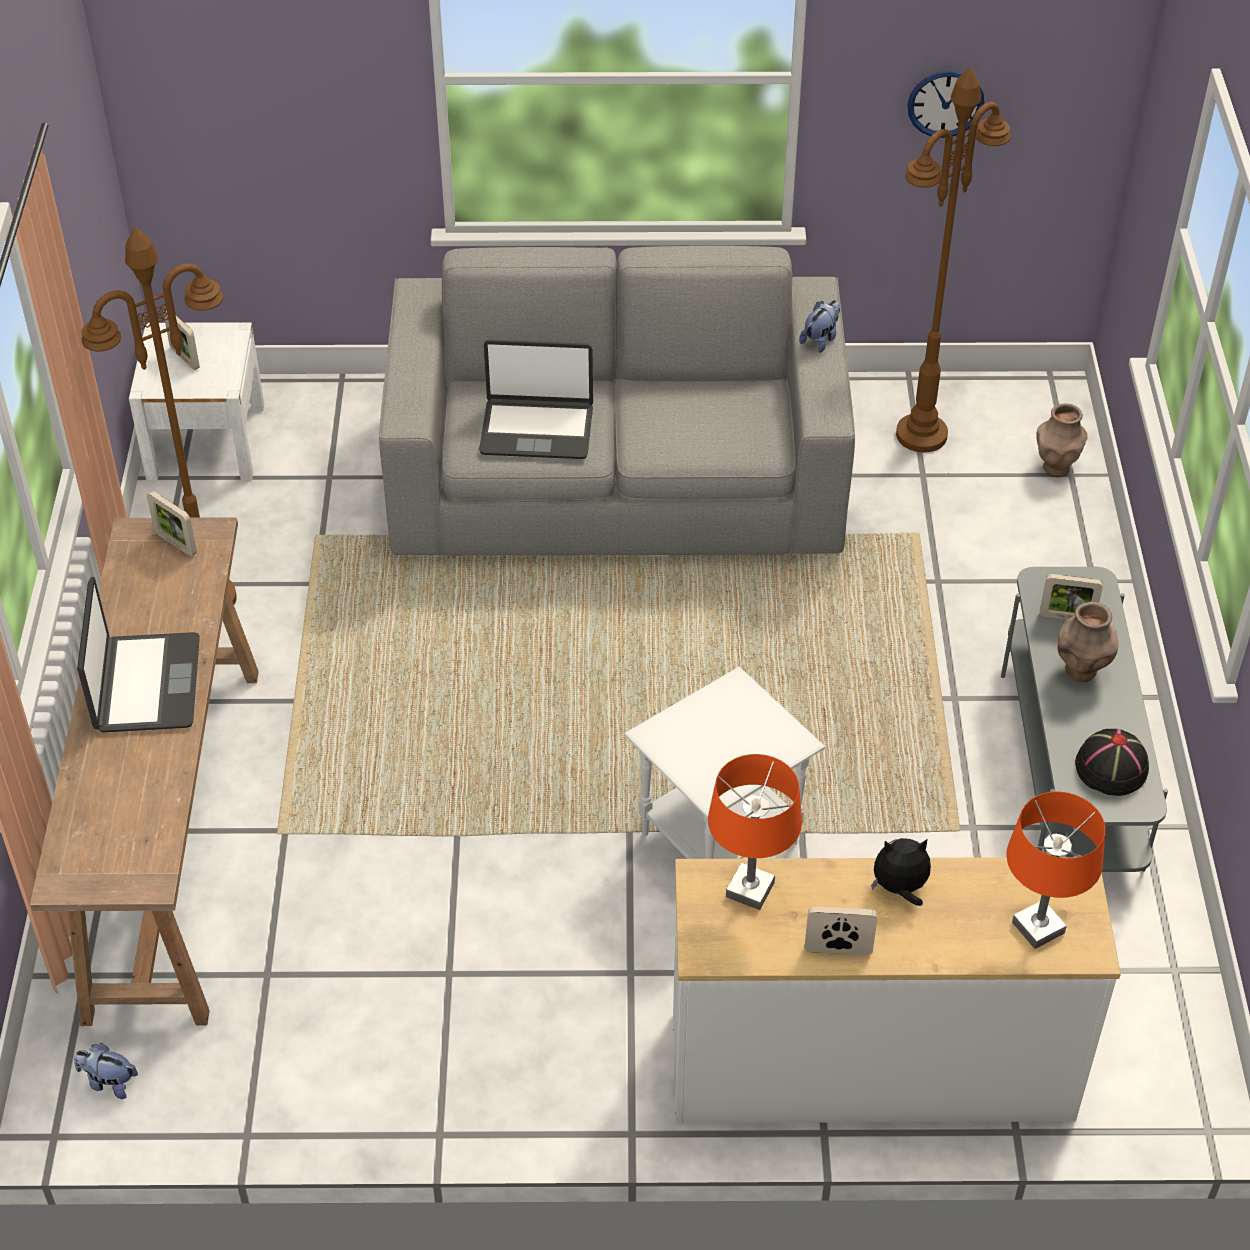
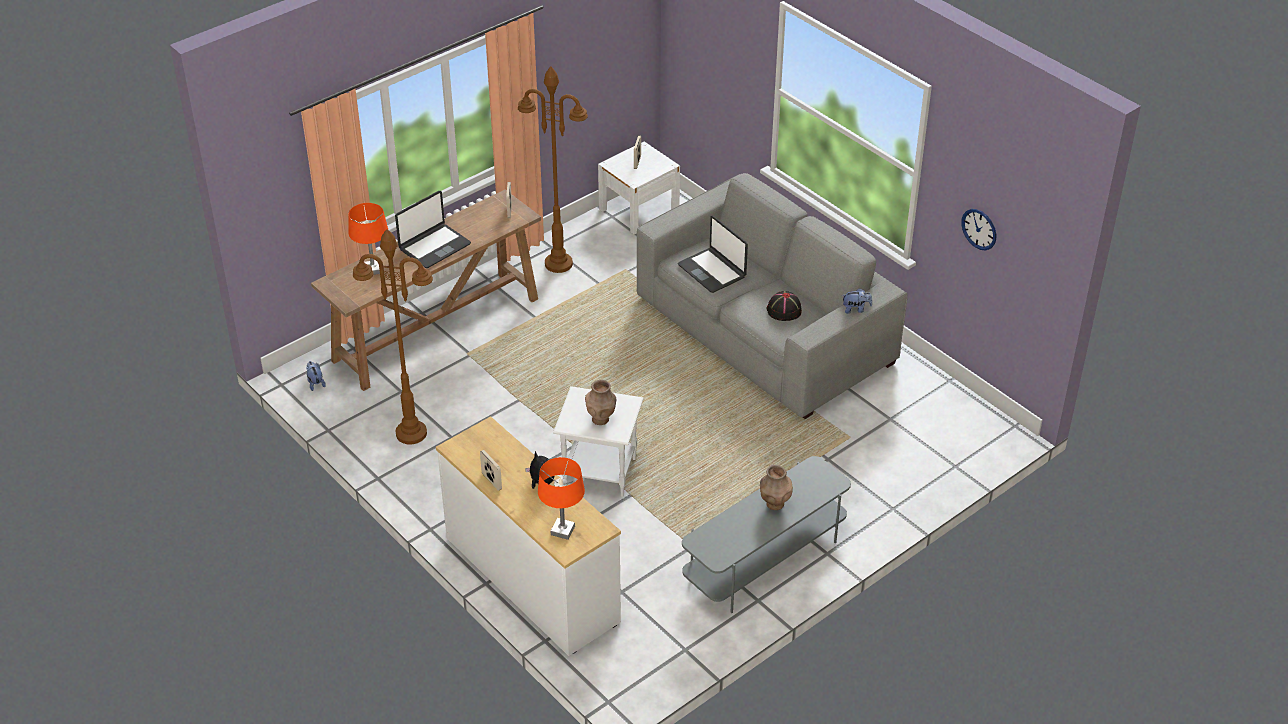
camera: 50 degrees right, 5 degrees down
(750, 890) = (496, 443): orange table lamp -> orange table lamp (373, 269)
(921, 434) = (917, 405): brown floor lamp -> brown floor lamp (412, 433)
(1056, 467) = (953, 459): brown vase -> brown vase (601, 419)
(1067, 617) = (803, 484): picture frame -> none
(1111, 768) = (726, 541): black hat -> black hat (783, 310)

